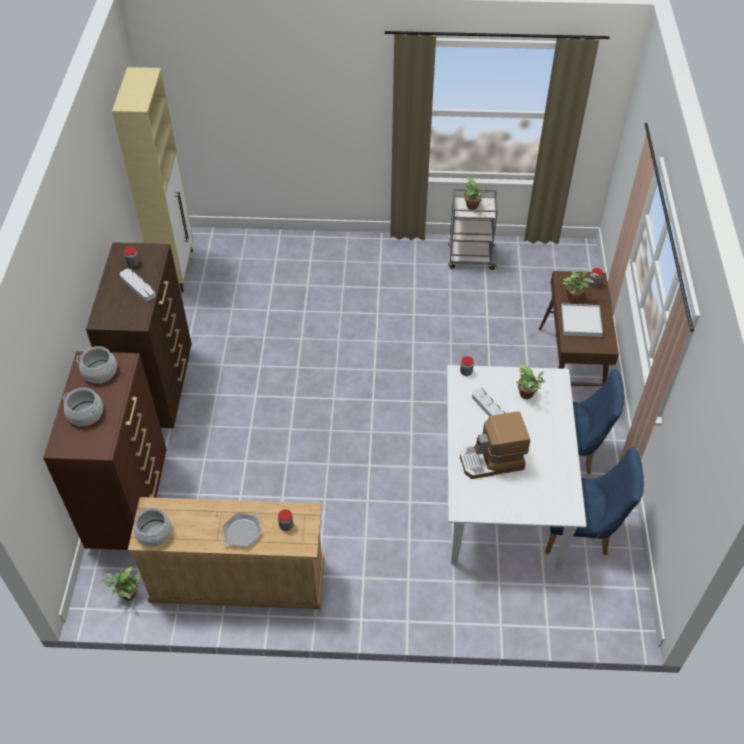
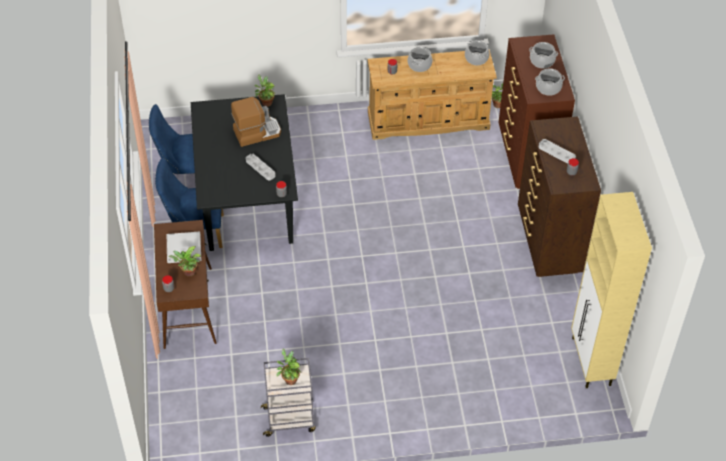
camera: 170 degrees right, 0 degrees up
(242, 532) = (419, 65): frying pan -> cooking pot
(503, 493) = (246, 197): white dining table -> black dining table
(527, 395) = (231, 182): potted plant -> potted plant (265, 102)

